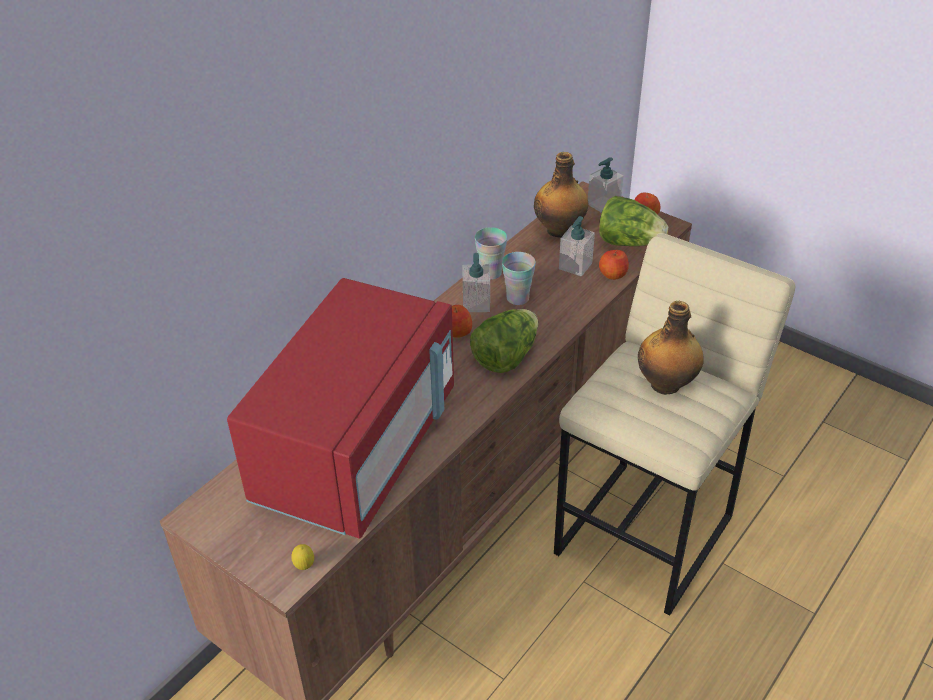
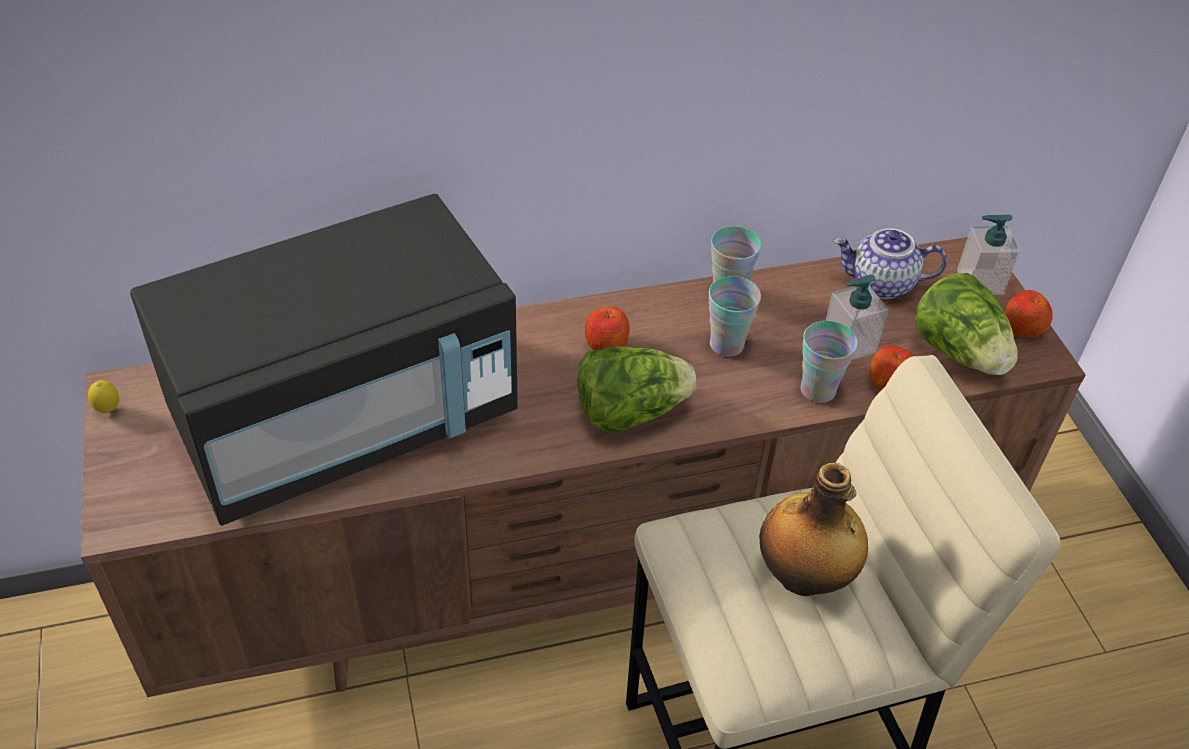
camera: 35 degrees right, 5 degrees up
(304, 566) = (151, 519): lemon -> lemon (108, 410)
(358, 449) = (346, 420): red microwave -> black microwave
(476, 304) = (667, 323): soap dispenser -> none
(560, 230) = (881, 285): bottle -> teapot
(584, 295) = (818, 390): none -> cup

